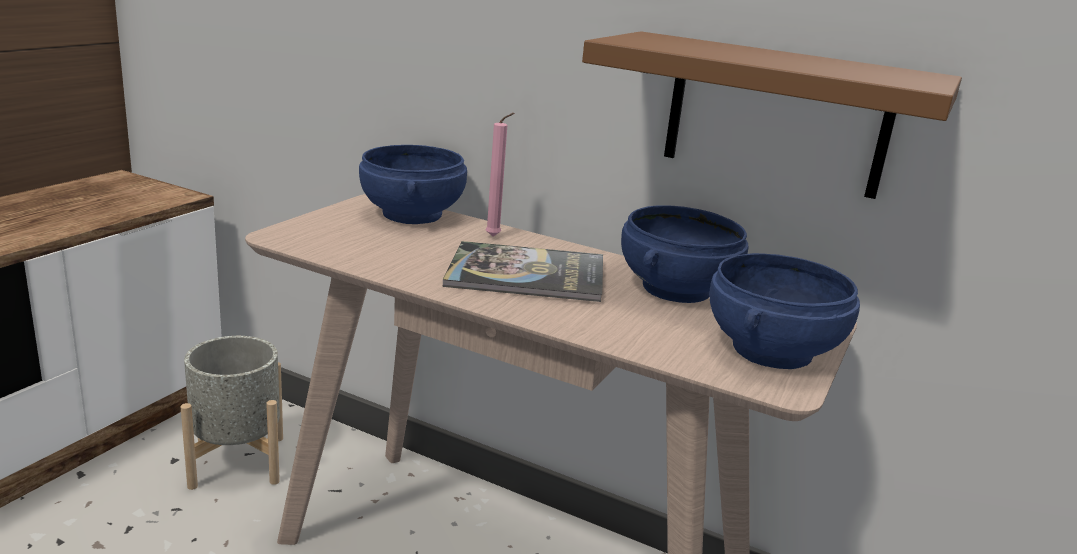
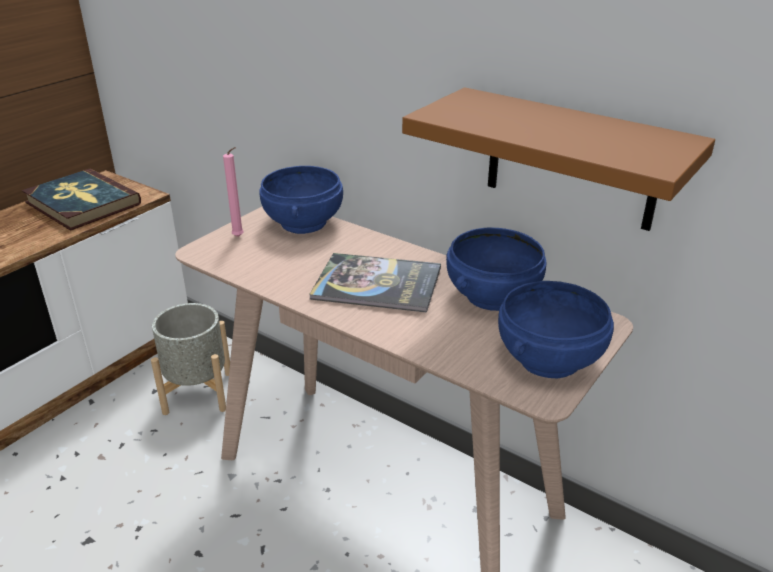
camera: 10 degrees right, 10 degrees up
(92, 200) = (82, 203): none -> book
(495, 237) = (362, 245): pink candle -> pink candle (239, 237)

